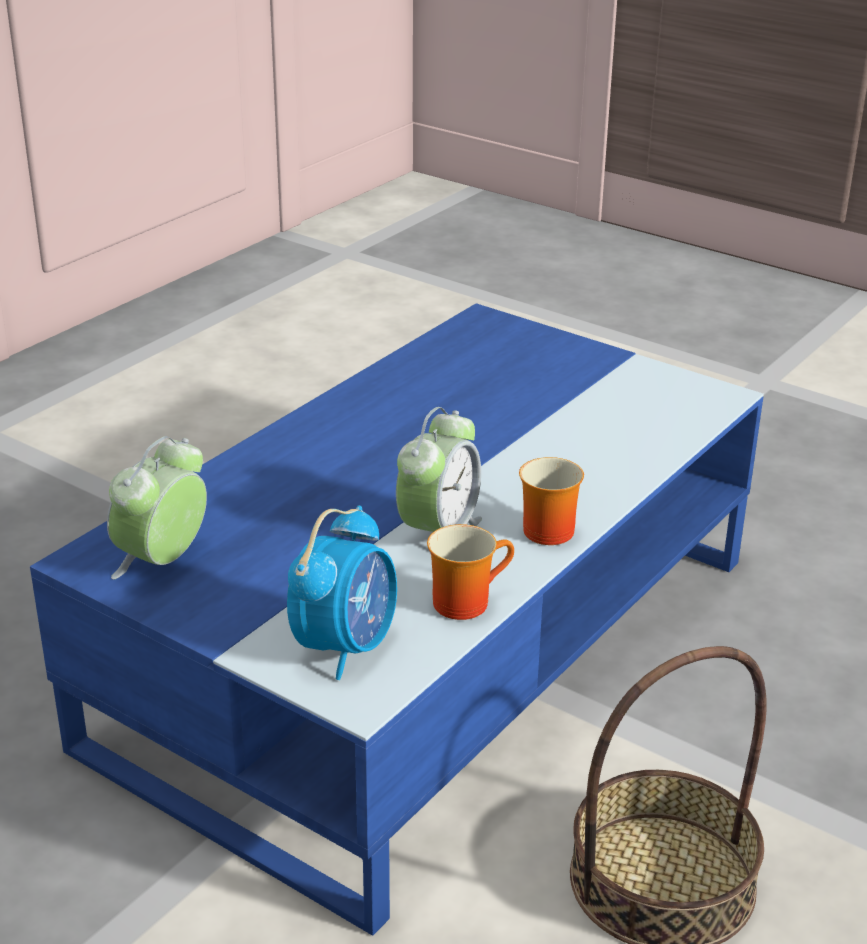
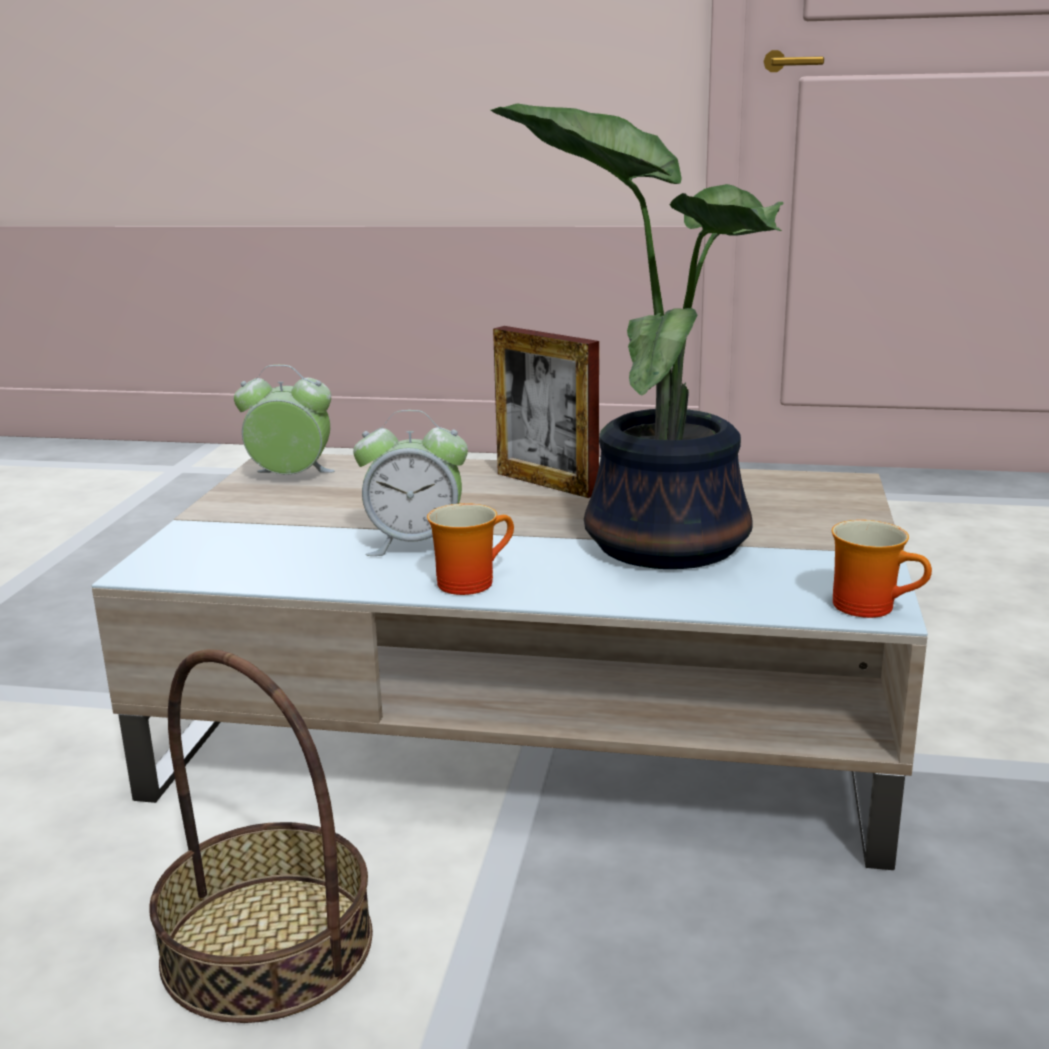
camera: 65 degrees right, 10 degrees down
(346, 433) = (547, 483): none -> picture frame
(346, 646) = (214, 551): alarm clock -> none
(431, 649) = (529, 723): blue coffee table -> beige coffee table
(464, 599) = (315, 575): mug -> mug (872, 605)
(531, 424) = (662, 539): none -> potted plant

